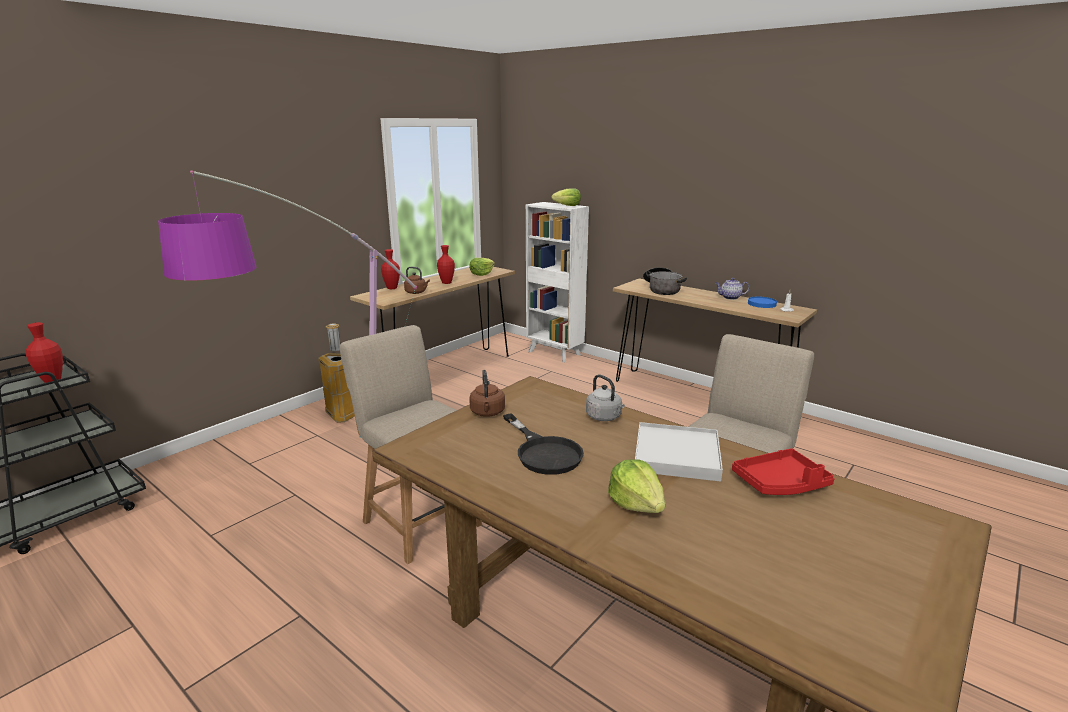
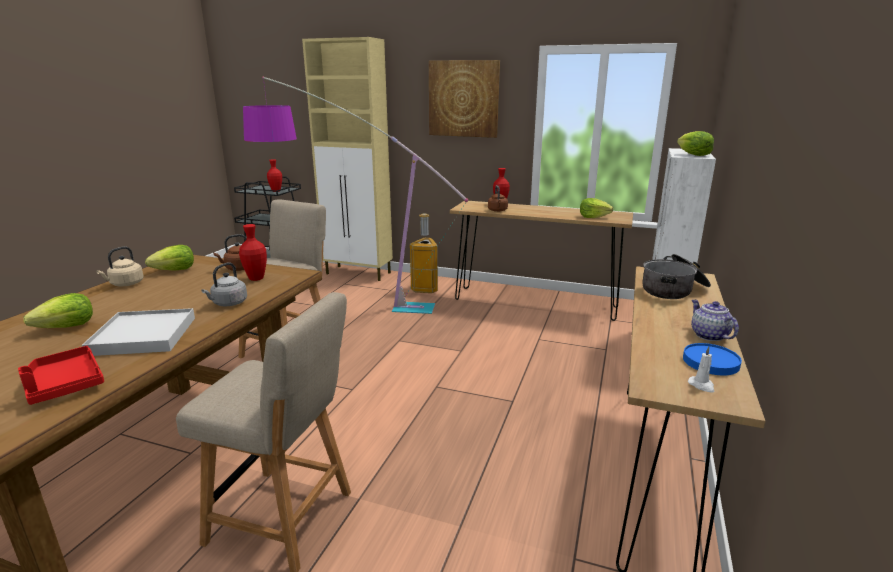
camera: 70 degrees right, 0 degrees up
(226, 448) = (359, 273): none -> beige cabinet
(314, 179) = (463, 99): none -> picture
(446, 283) = (542, 213): red vase -> red vase (256, 278)
(458, 451) = (175, 270): none -> lettuce
(493, 481) = (125, 284): none -> beige kettle
(544, 452) = (165, 291): black frying pan -> none

